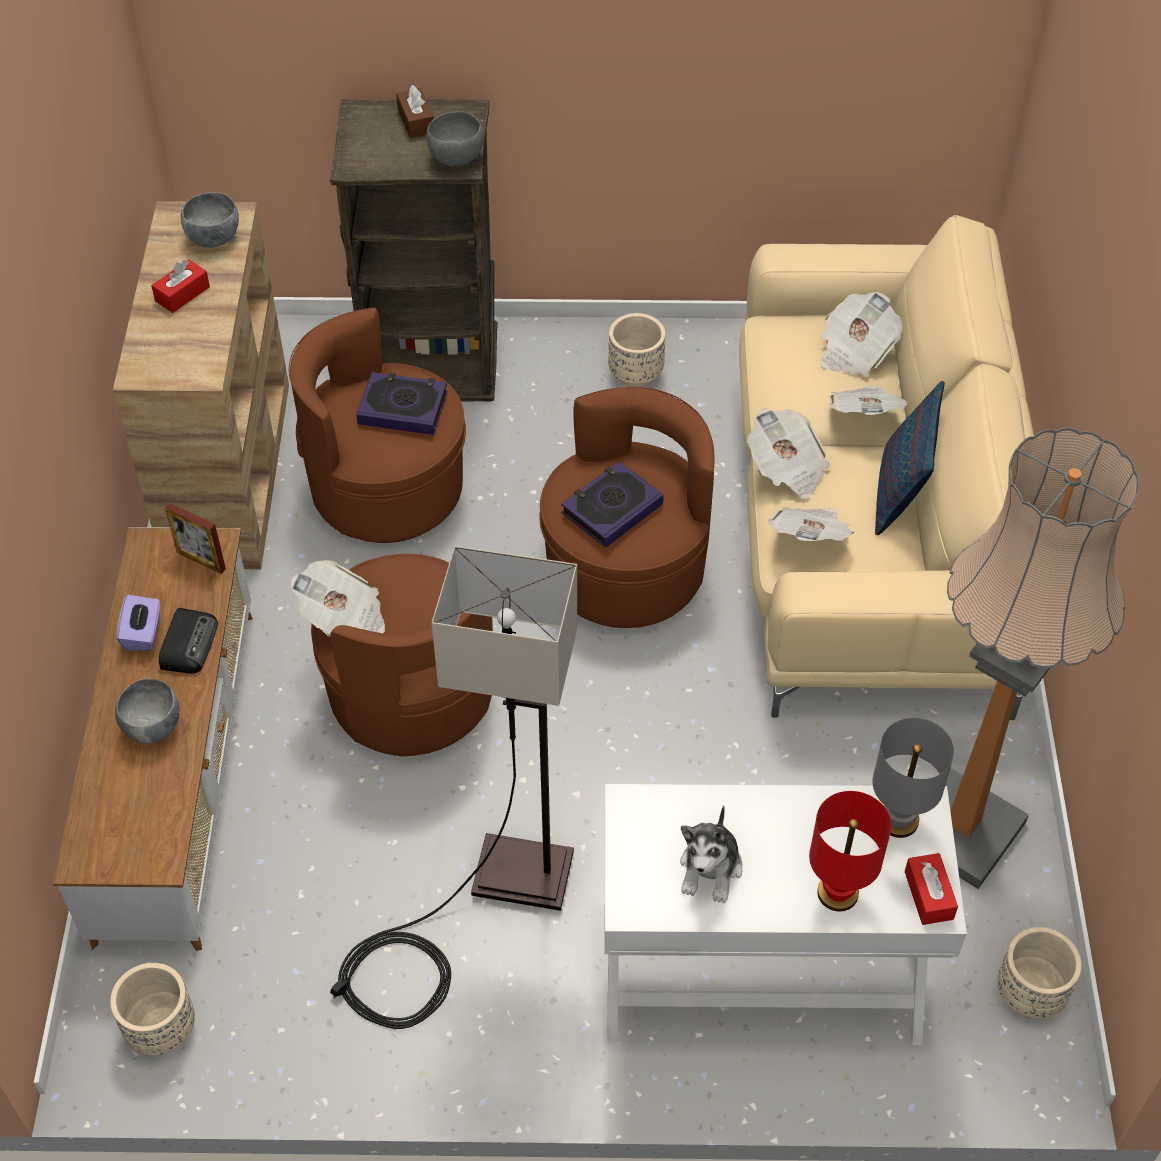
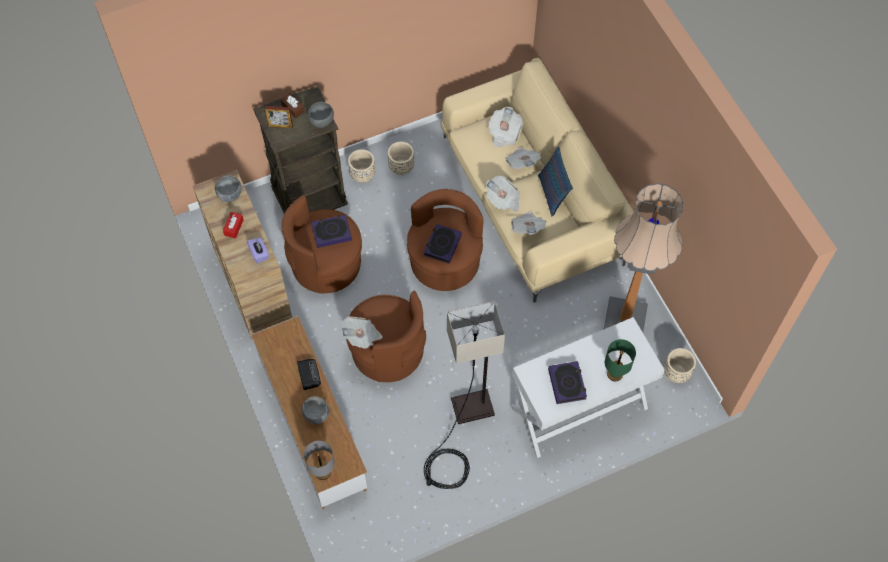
camera: 25 degrees left, 10 degrees up
(143, 634) = (287, 378): purple tissue box -> purple tissue box (259, 254)
(162, 1030) = (370, 527): beige planter -> beige planter (362, 175)
(201, 560) = (291, 336): picture frame -> picture frame (280, 126)
(711, 869) = (567, 384): plush toy -> book
(837, 892) = (614, 373): red table lamp -> green table lamp
(899, 820) = (623, 337): grey table lamp -> grey table lamp (323, 472)
(928, 895) = (646, 361): red tissue box -> none

